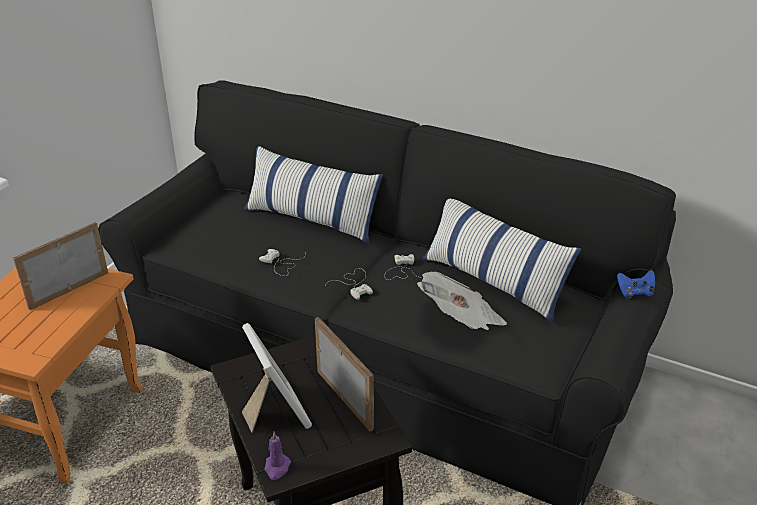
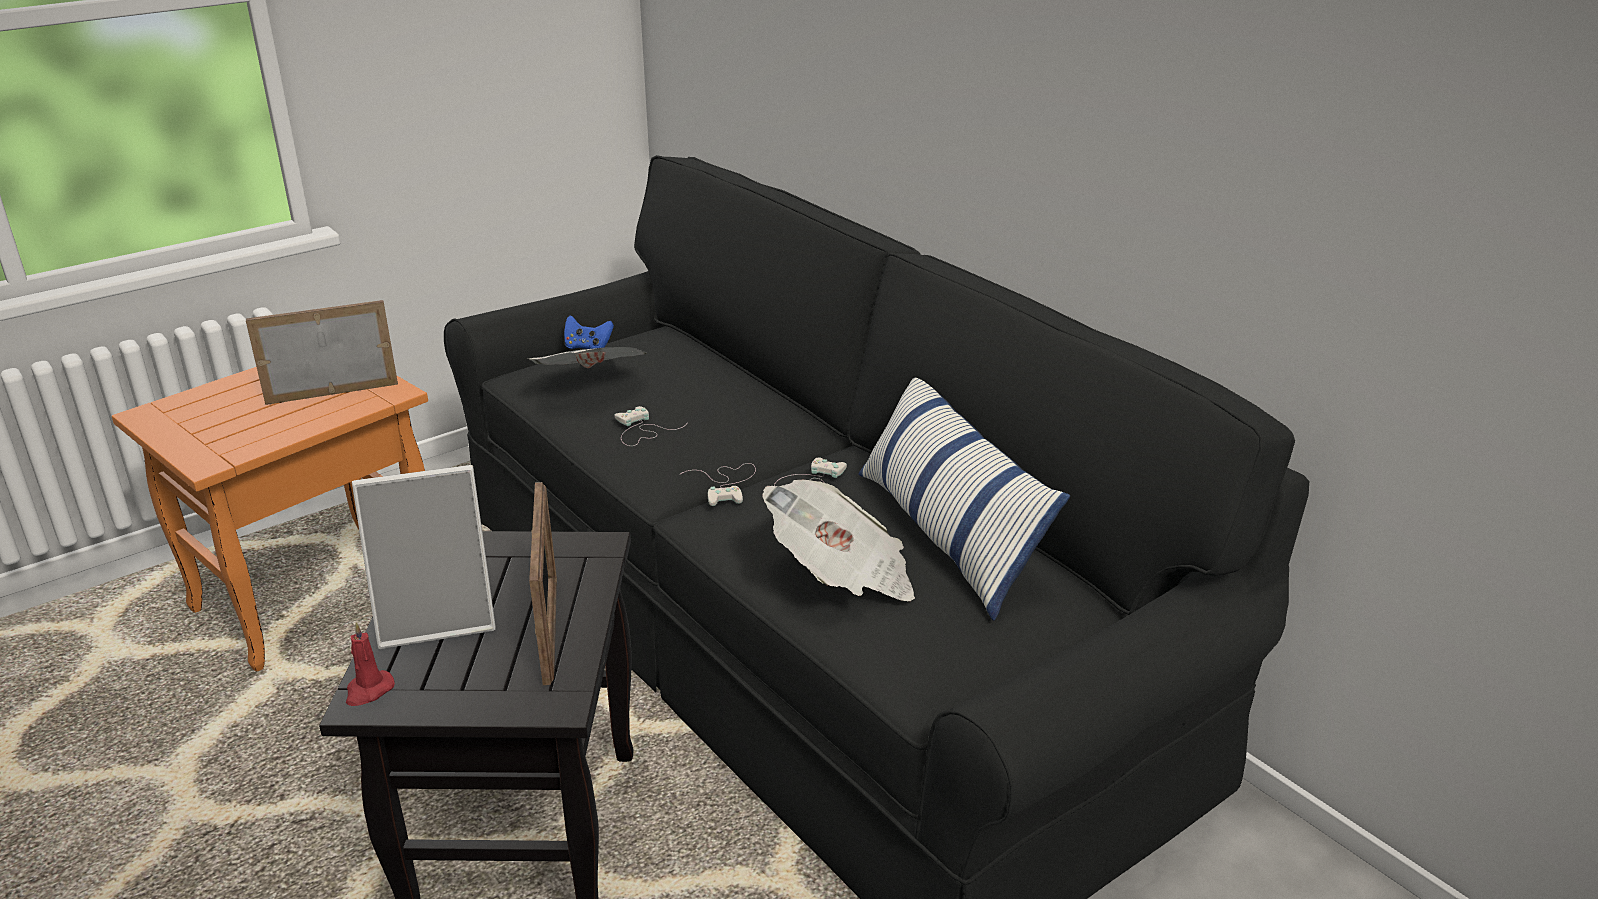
camera: 25 degrees right, 5 degrees down
(225, 242) = (590, 385): none -> newspaper
(275, 412) = (437, 616): picture frame -> picture frame turned 75 degrees clockwise
(277, 468) = (368, 690): purple candle -> red candle
(311, 218) = (740, 383): pillow -> none
(635, 292) = (1169, 608): blue game controller -> blue game controller (588, 347)

